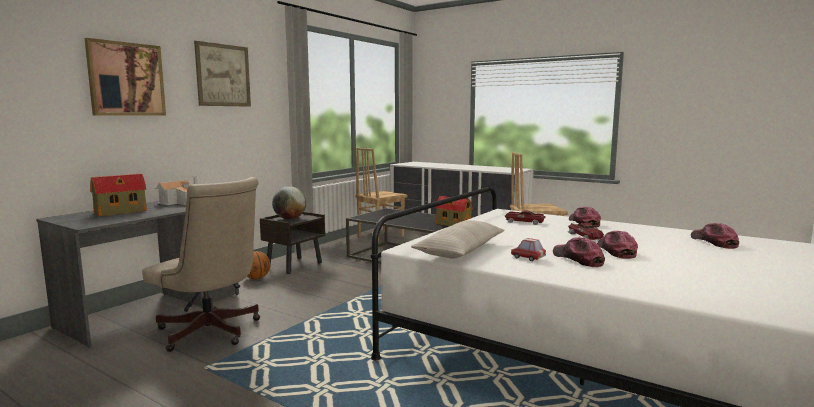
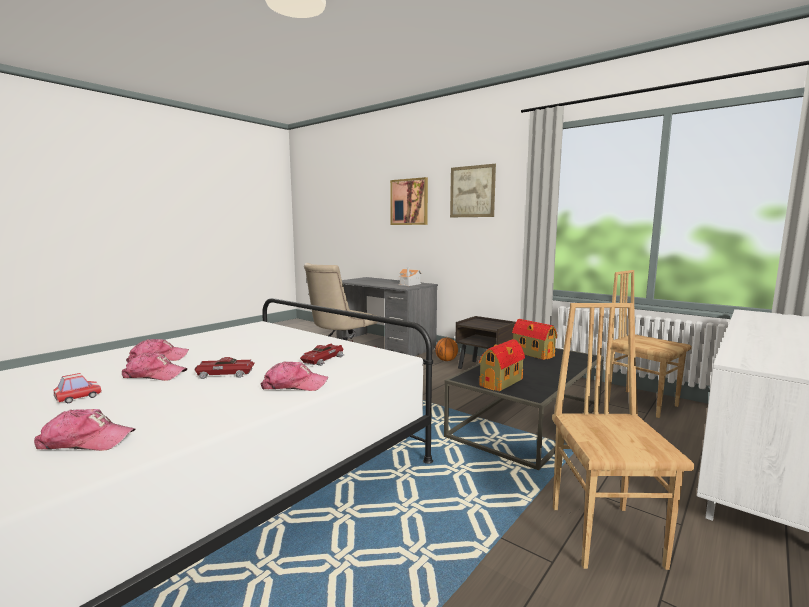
camera: 95 degrees right, 0 degrees up
(119, 212) = (378, 281): toy house -> toy house (532, 353)
(290, 219) = (483, 323): globe -> none
(460, 250) = (236, 334): beige pillow -> none
(528, 258) = (188, 347): toy car -> toy car (78, 397)

